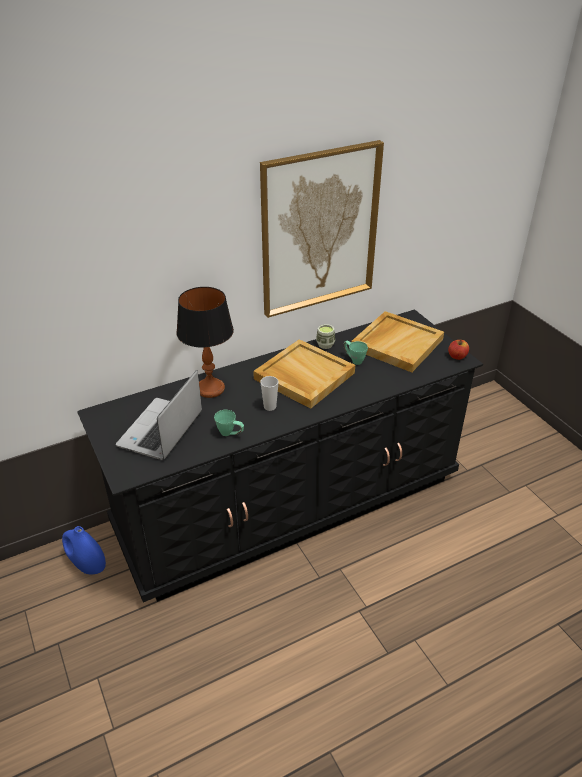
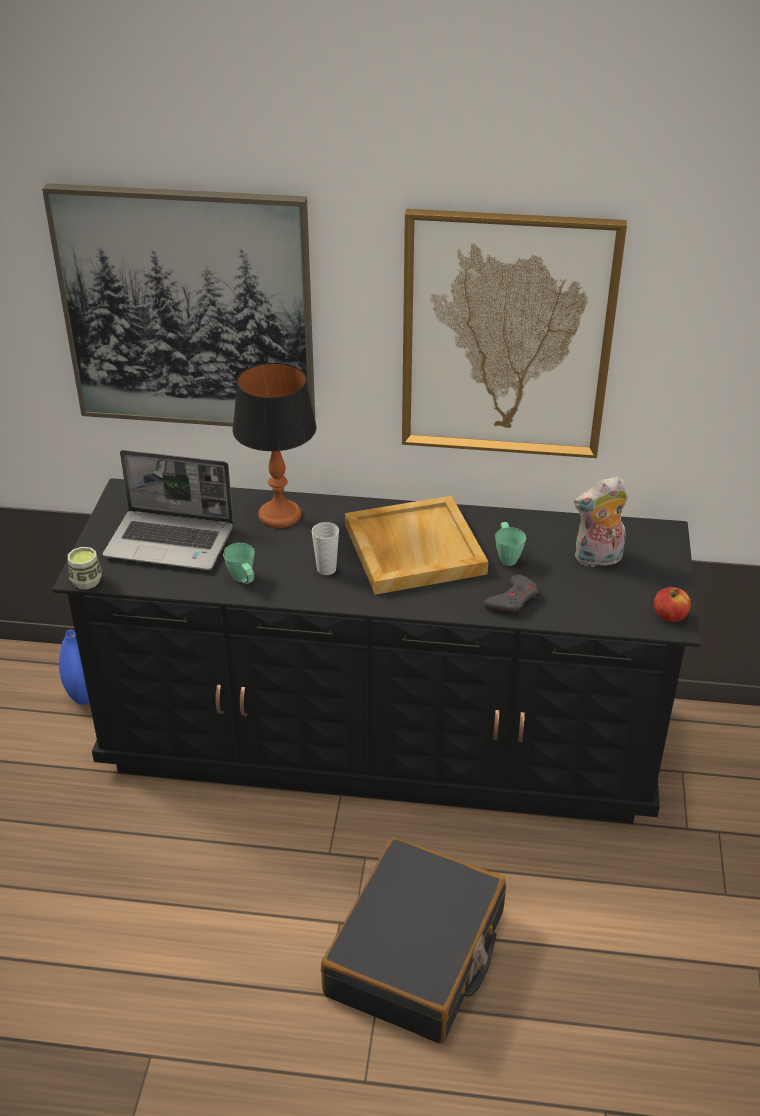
camera: 35 degrees right, 0 degrees up
(121, 271) = (188, 310): none -> picture
(161, 431) = (171, 542): laptop -> laptop turned 135 degrees counterclockwise
(325, 344) = (491, 519): cup -> cup (86, 581)
(381, 380) = (512, 600): none -> grey game controller
(397, 343) = (597, 559): beige tray -> plush toy
(411, 603) = (416, 955): none -> black suitcase

